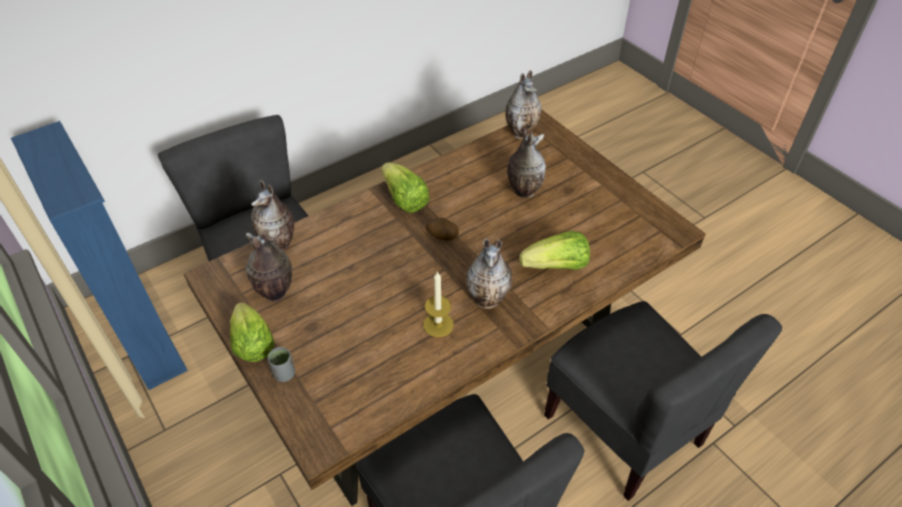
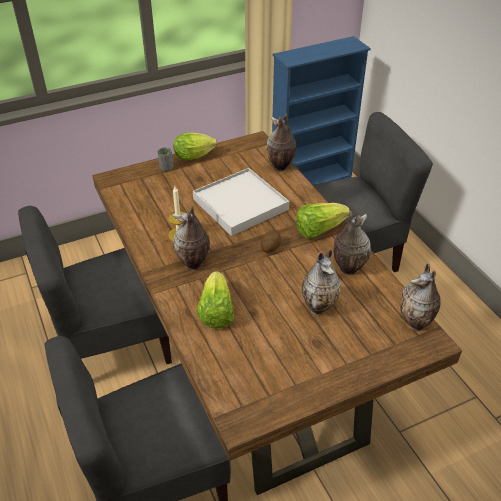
camera: 100 degrees right, 5 degrees down
(275, 294) = (233, 165): vase -> vase (347, 268)
(366, 273) = (241, 204): none -> white tray

